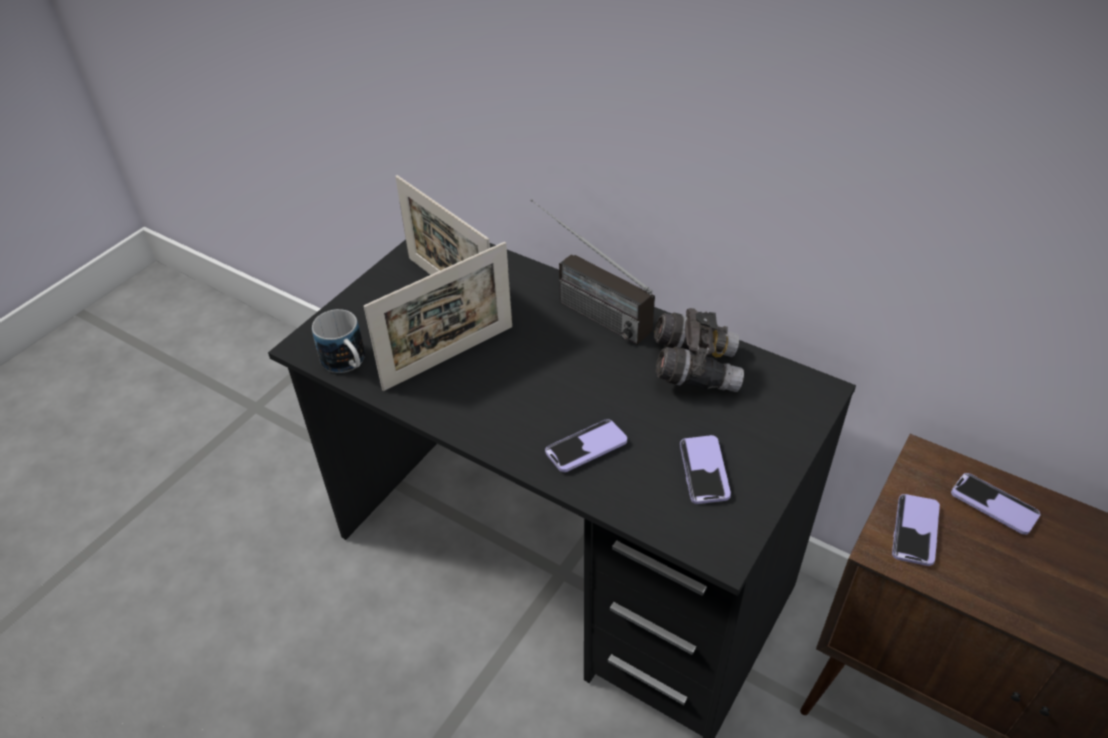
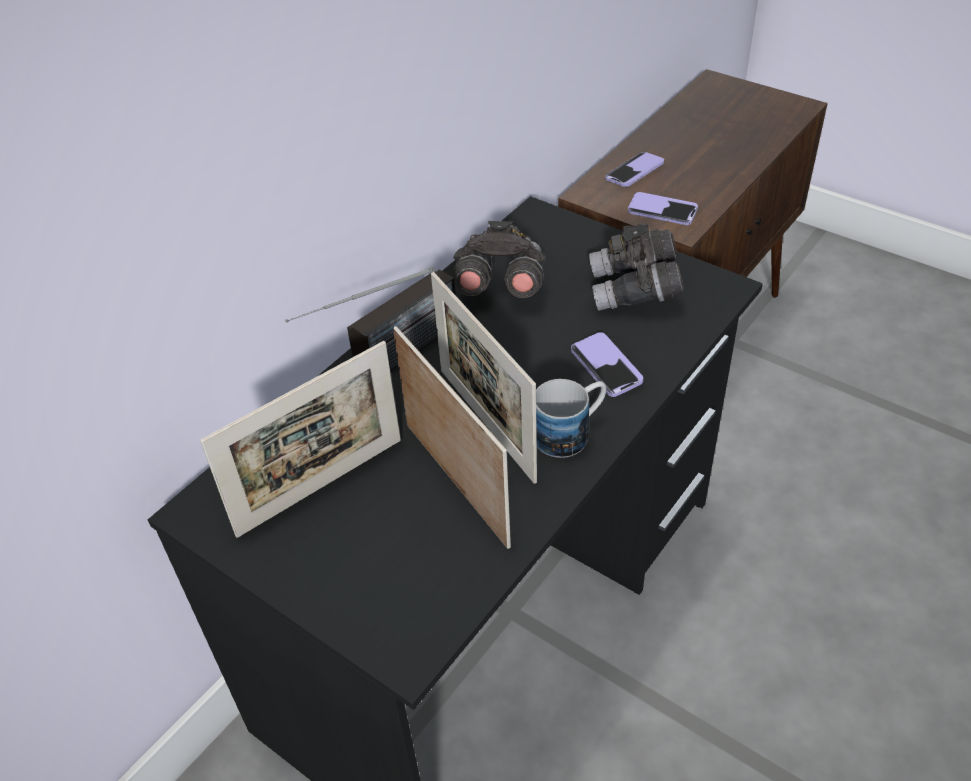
camera: 85 degrees left, 0 degrees up
(348, 364) = (454, 592): mug -> mug (571, 432)
(512, 370) = (486, 423): none -> picture frame
(704, 471) = (635, 290): phone -> grey binoculars

